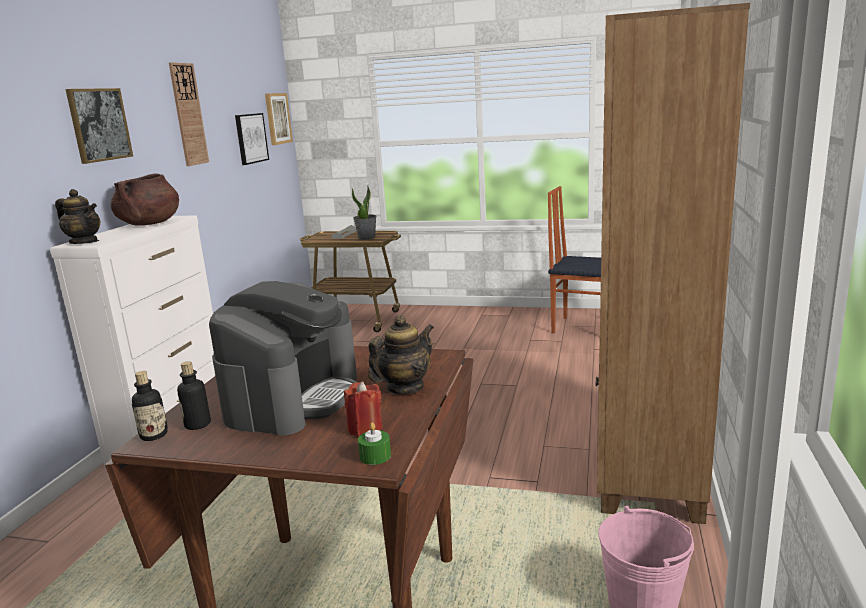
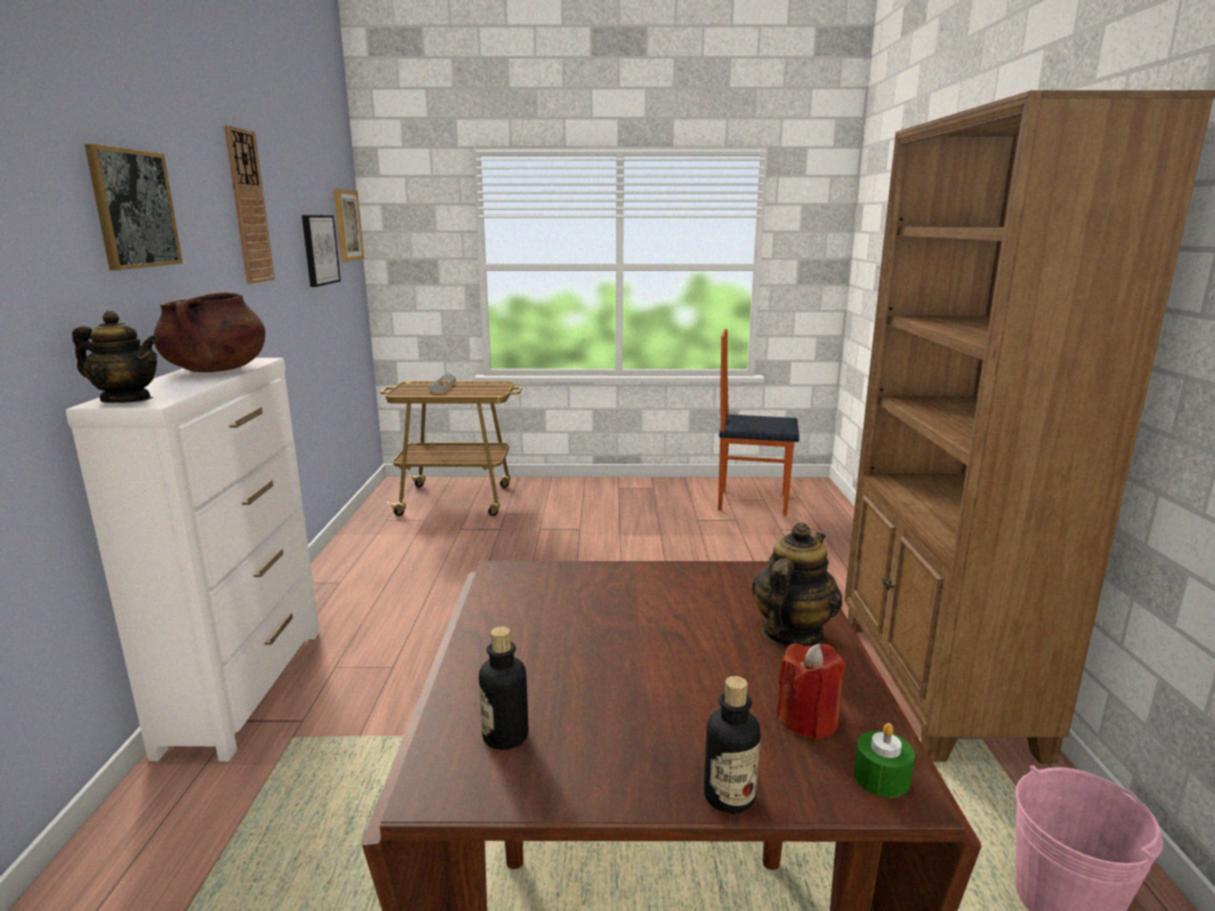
camera: 15 degrees left, 0 degrees up
(154, 435) = (438, 769): bottle -> bottle (729, 796)
(293, 398) = (630, 665): coffee machine -> none
(366, 237) = (477, 390): potted plant -> none

